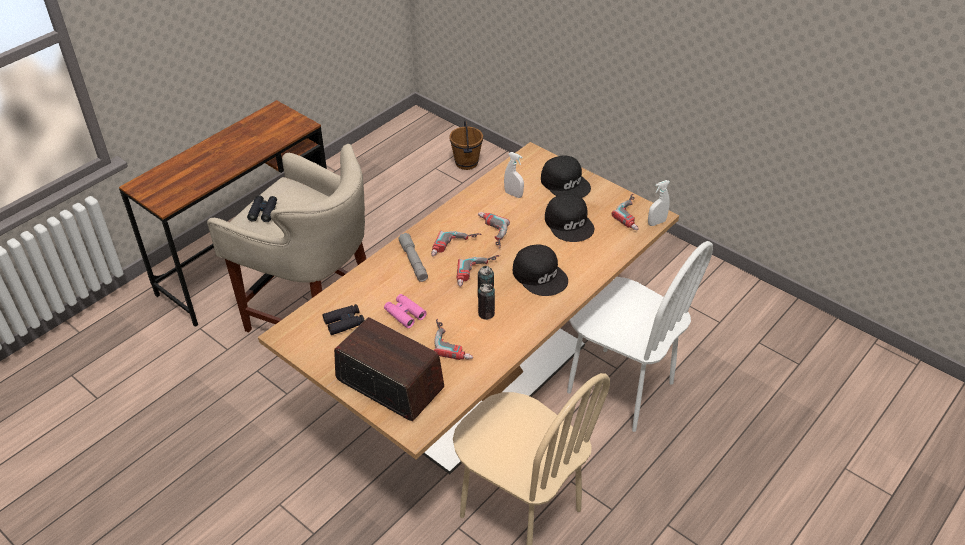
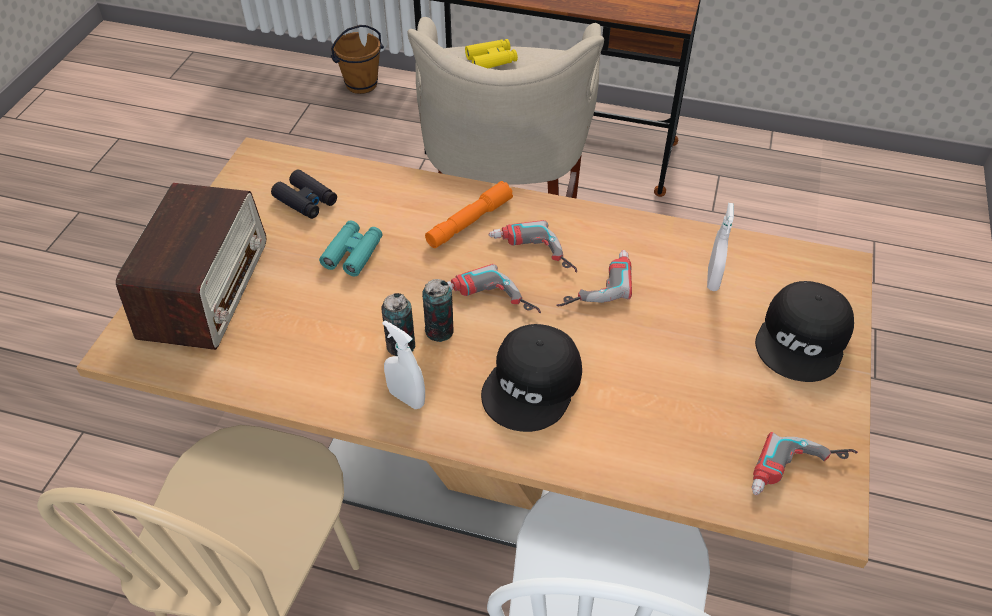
camera: 65 degrees right, 5 degrees up
(263, 212) = (491, 60): black binoculars -> yellow binoculars
(405, 314) = (353, 253): pink binoculars -> turquoise binoculars
(413, 261) = (469, 222): grey flashlight -> orange flashlight
(454, 342) = (319, 329): power drill -> none
(467, 163) = (920, 271): brown bucket -> brown bucket (362, 85)
(569, 223) = (698, 381): black cap -> none
(656, 222) = (809, 524): white spray bottle -> white spray bottle (406, 398)

